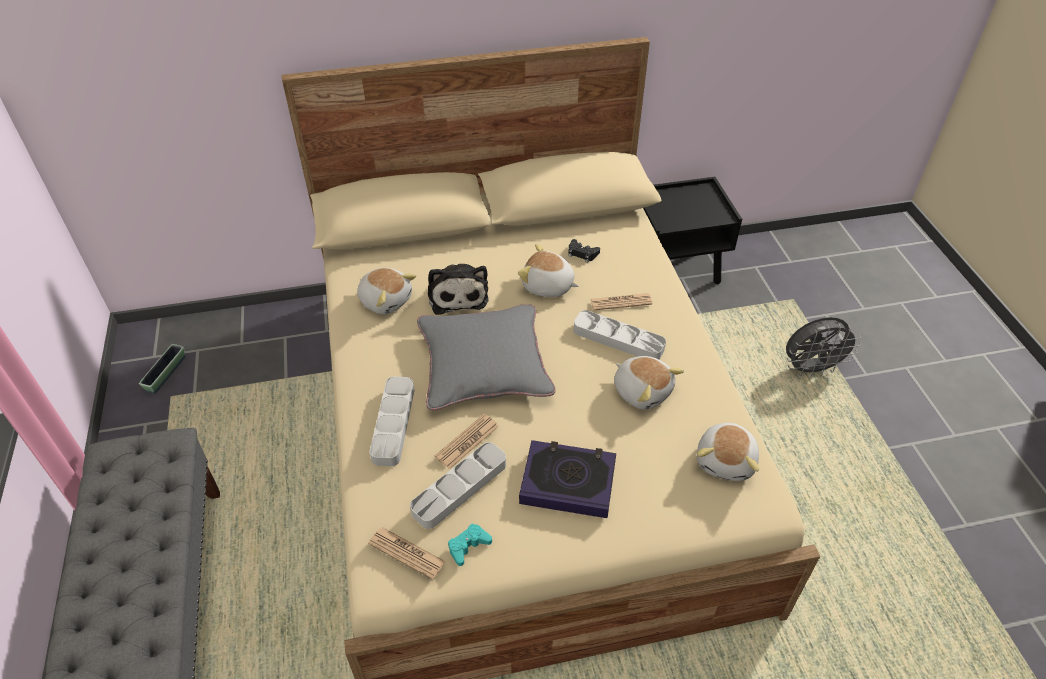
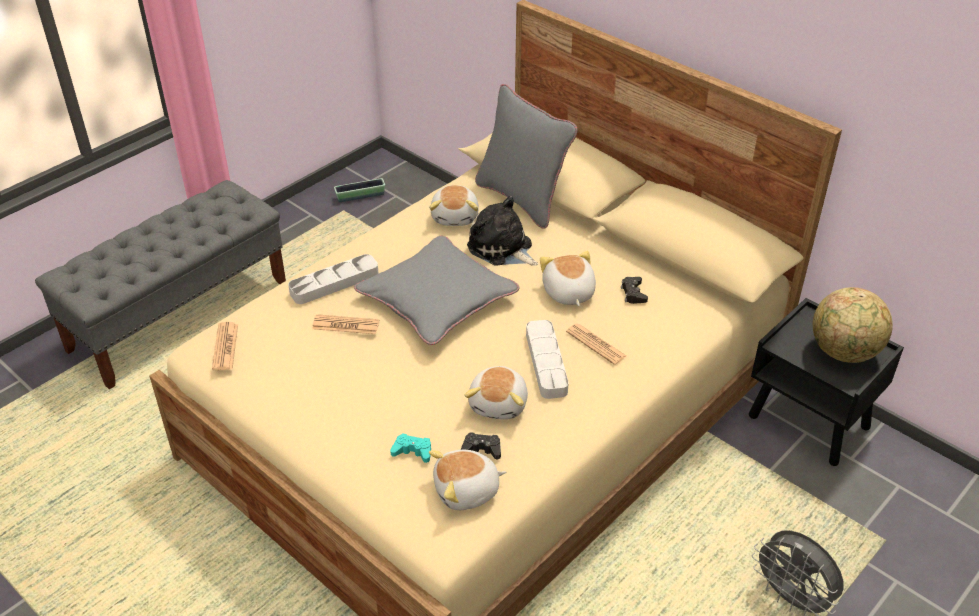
camera: 55 degrees right, 5 degrees down
(407, 251) = (522, 199): none -> grey pillow
(457, 294) = (502, 248): plush toy -> plush toy turned 90 degrees clockwise
(460, 488) = (299, 342): grey tray -> none
(468, 546) = (255, 375): turquoise game controller -> turquoise game controller (413, 451)
(568, 482) = (357, 401): book -> none
(686, 428) = (482, 449): none -> black game controller
(696, 202) = (844, 352): none -> globe

